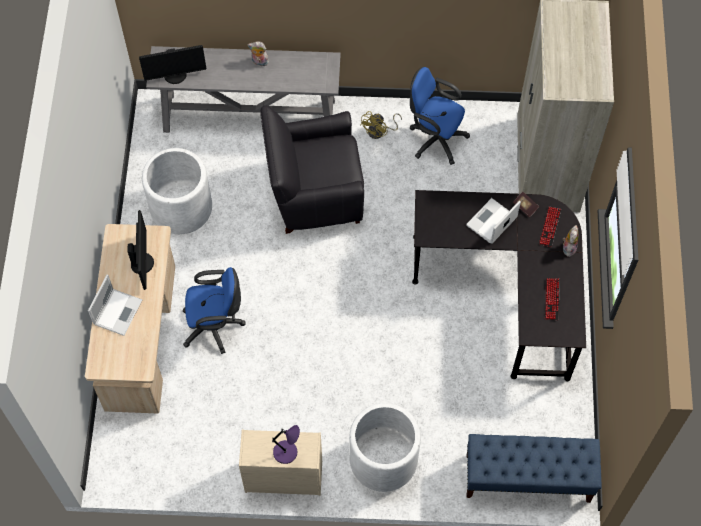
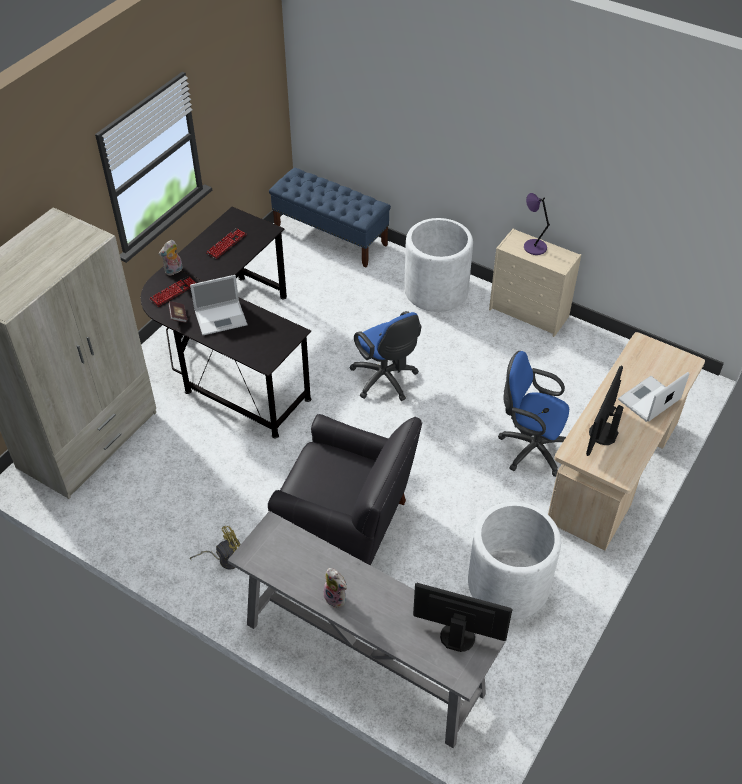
camera: 150 degrees left, 15 degrees down
(434, 138) = (173, 521): blue office chair -> blue office chair (386, 381)

